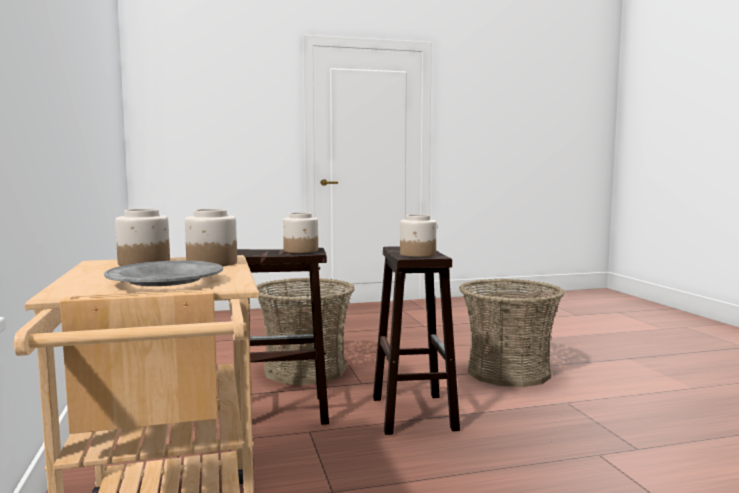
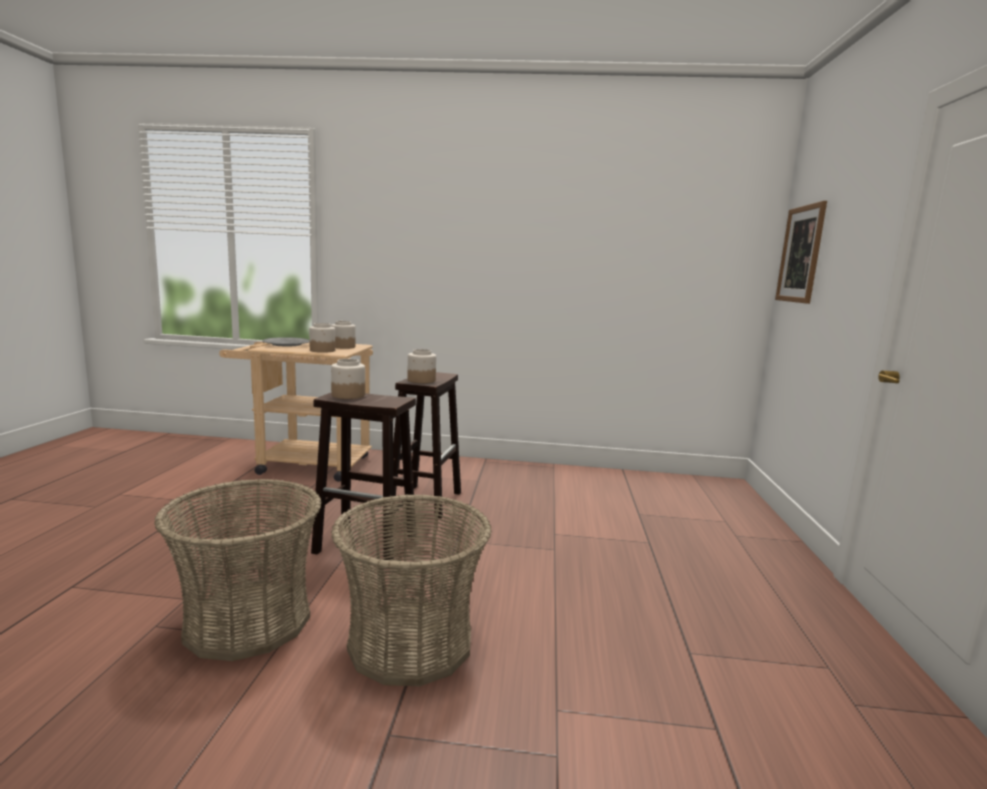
camera: 110 degrees right, 5 degrees up
(174, 111) = (800, 254): none -> picture
(305, 370) = (515, 523): basket -> basket (248, 621)

